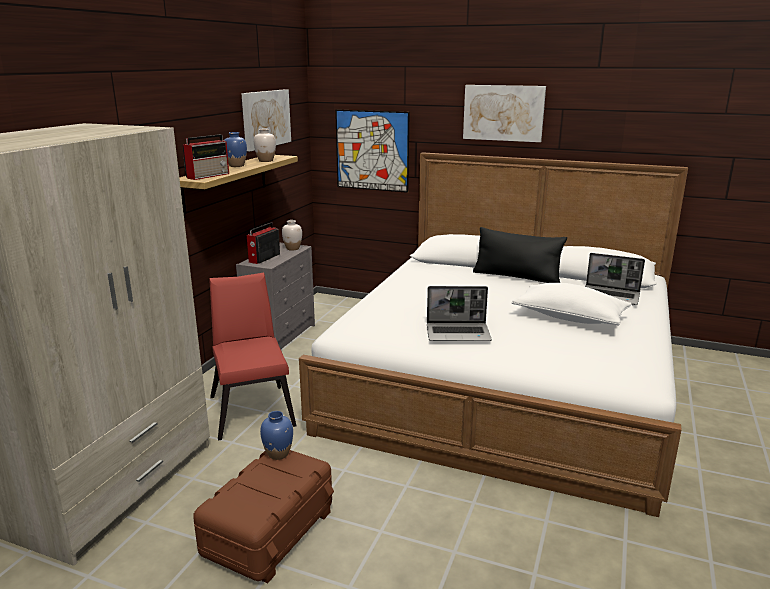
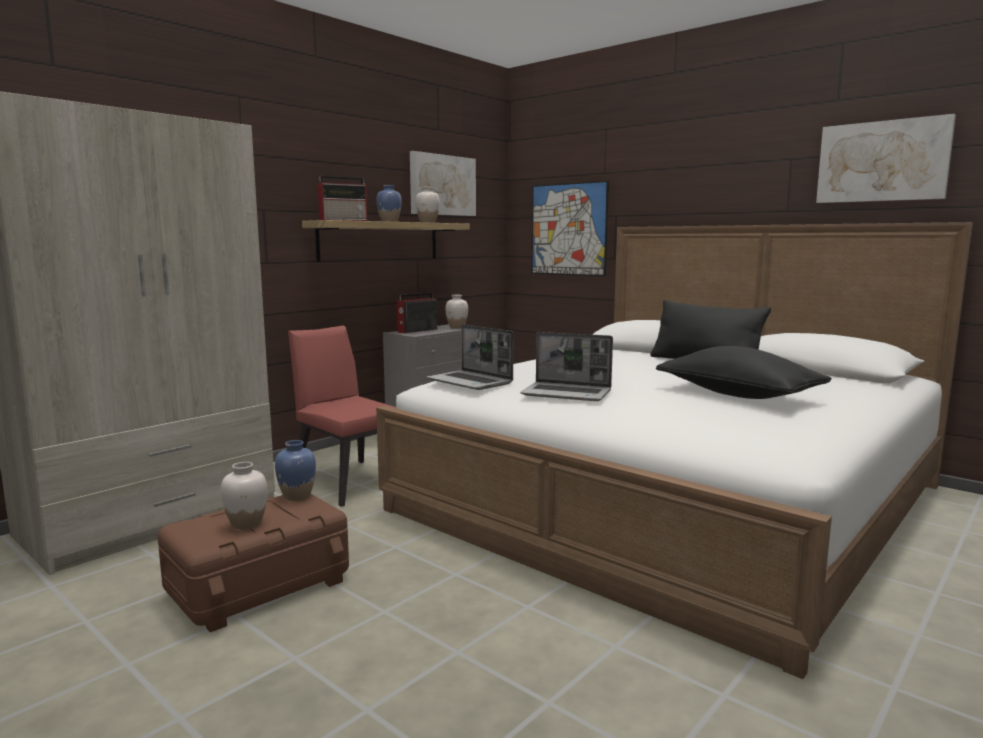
camera: 20 degrees right, 10 degrees down
(252, 407) = (349, 479): red chair -> red chair turned 45 degrees counterclockwise
(266, 492) = (246, 524): none -> white vase
(503, 113) = (716, 171): picture -> picture (882, 161)
(569, 318) = (738, 394): white pillow -> black pillow
(611, 296) = (824, 384): laptop -> laptop (471, 382)

